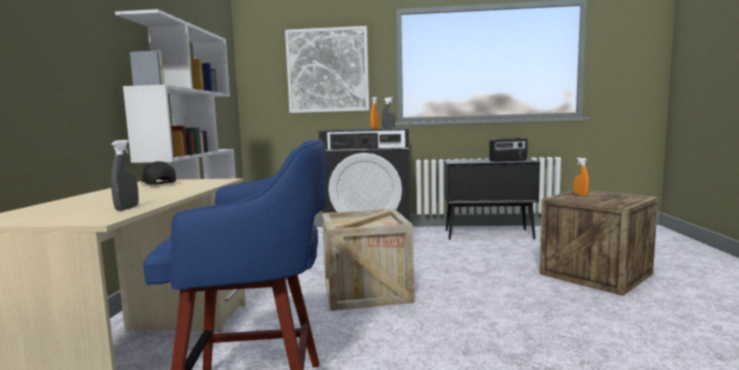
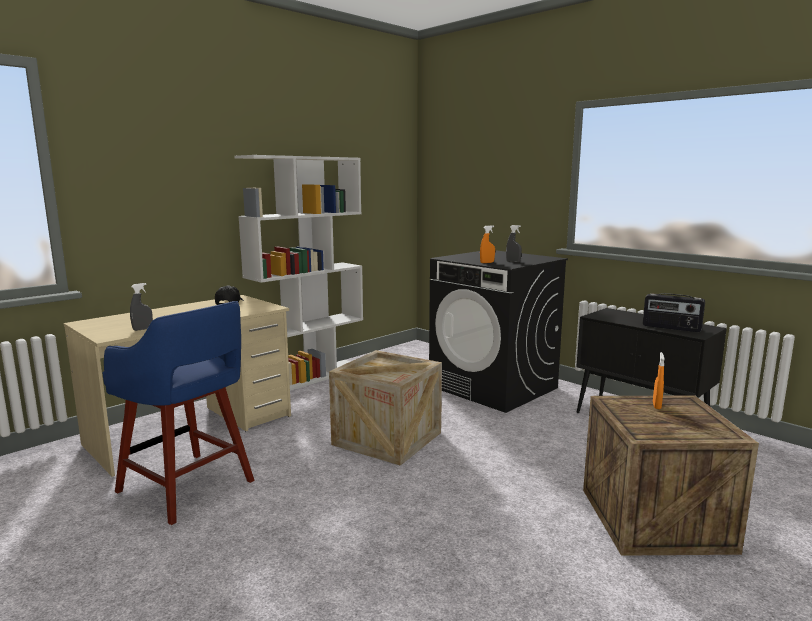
camera: 40 degrees right, 5 degrees up
(327, 70) = (497, 178): picture -> none

